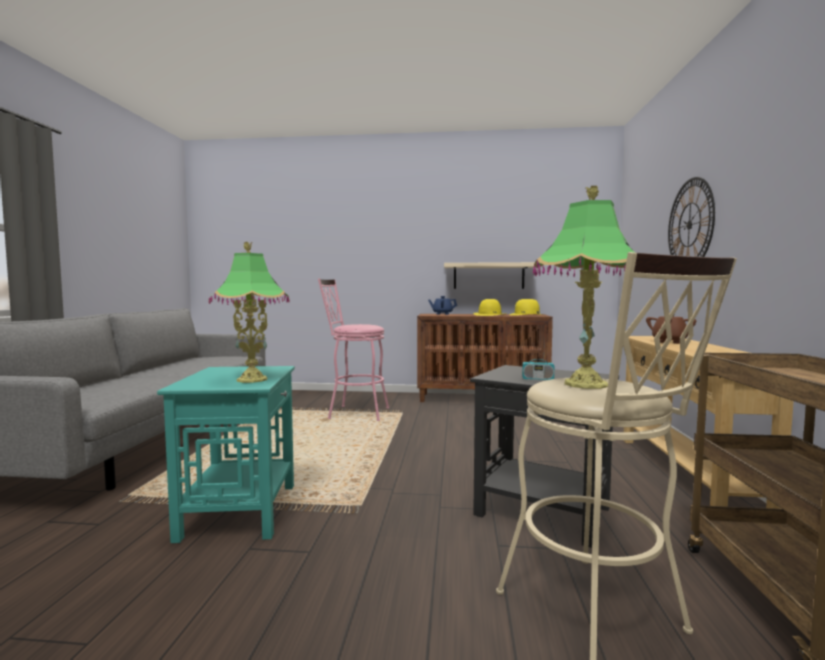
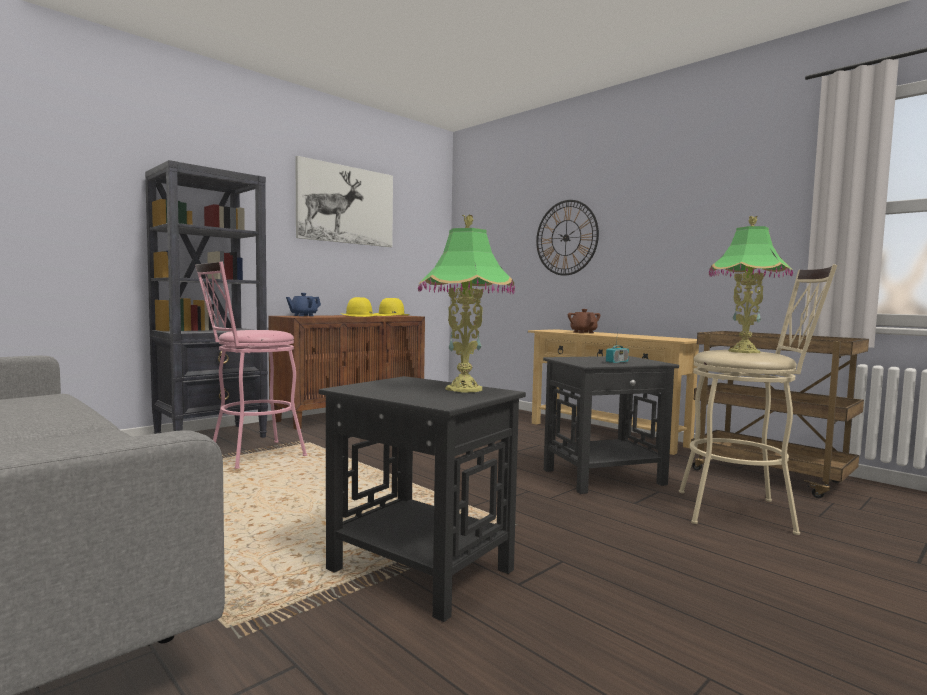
camera: 50 degrees left, 0 degrees up
(240, 510) = (418, 569): turquoise side table -> black side table
(366, 397) = (212, 437): none -> black bookcase
(488, 276) = (343, 271): beige shelf -> none
(492, 220) = (346, 205): none -> picture

